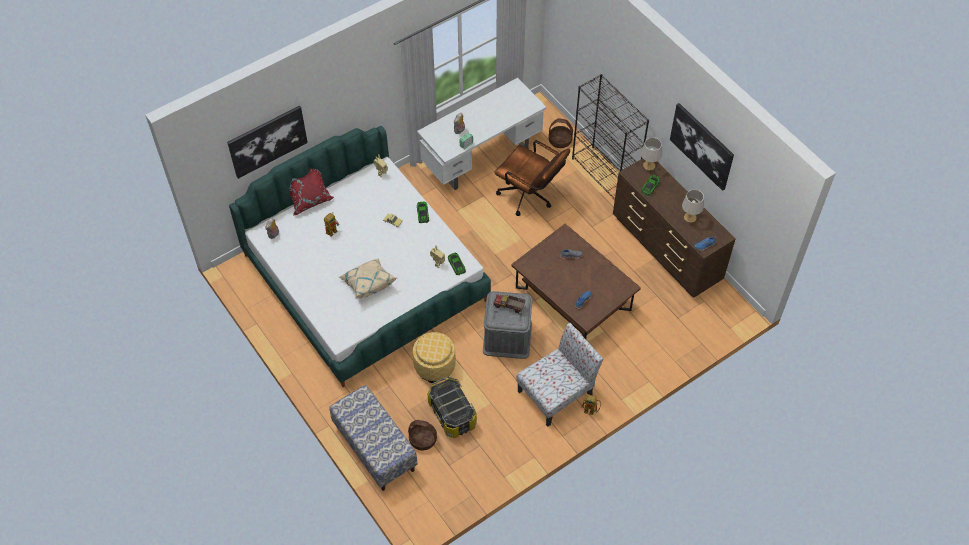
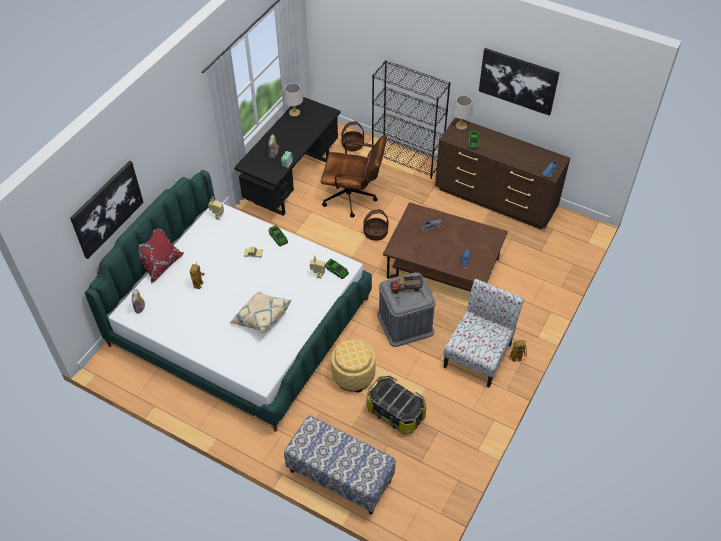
camera: 25 degrees left, 5 degrees down
(423, 439) = (382, 447): basket -> basket (375, 233)
(482, 158) = (292, 181): white desk -> black desk
(689, 217) = (522, 154): grey table lamp -> grey table lamp (294, 112)

